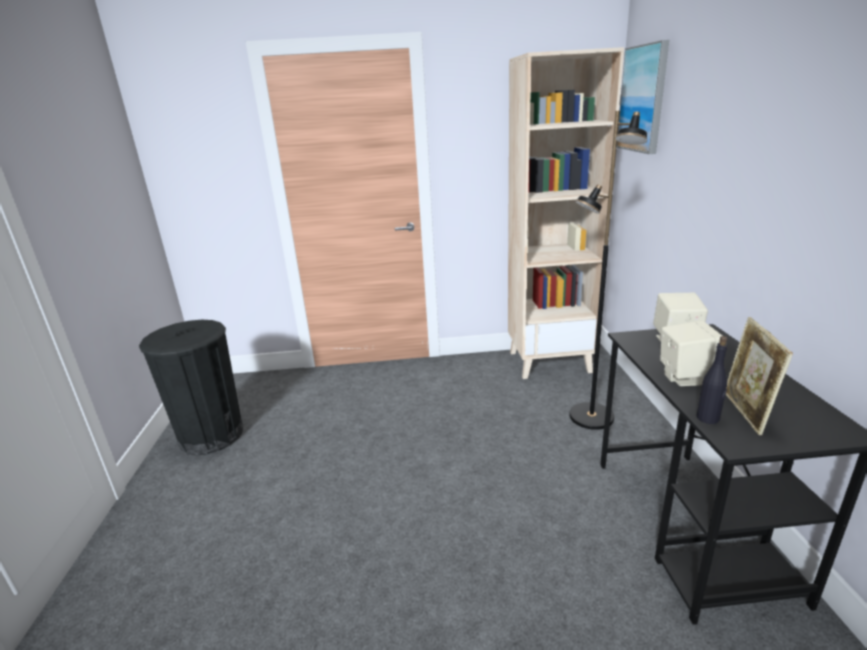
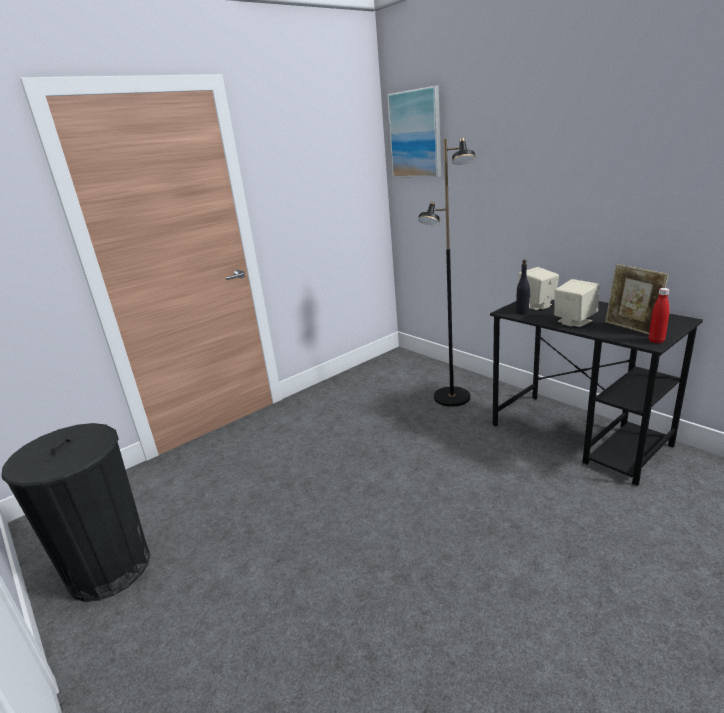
camera: 35 degrees left, 0 degrees up
(550, 361) = (379, 372): beige bookcase -> none
(708, 418) = (620, 337): black bottle -> black bottle (522, 312)
(748, 443) = (656, 341): none -> red bottle

